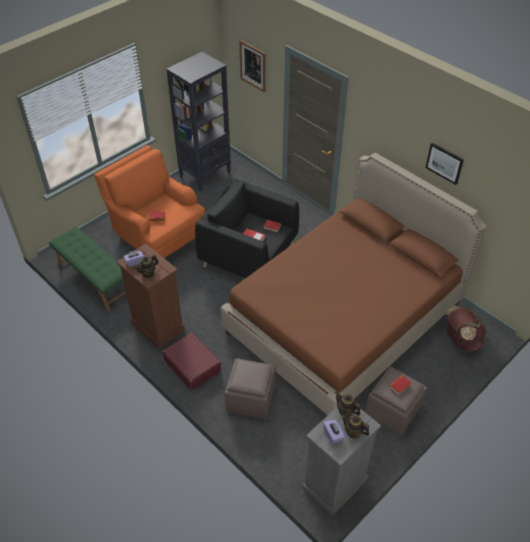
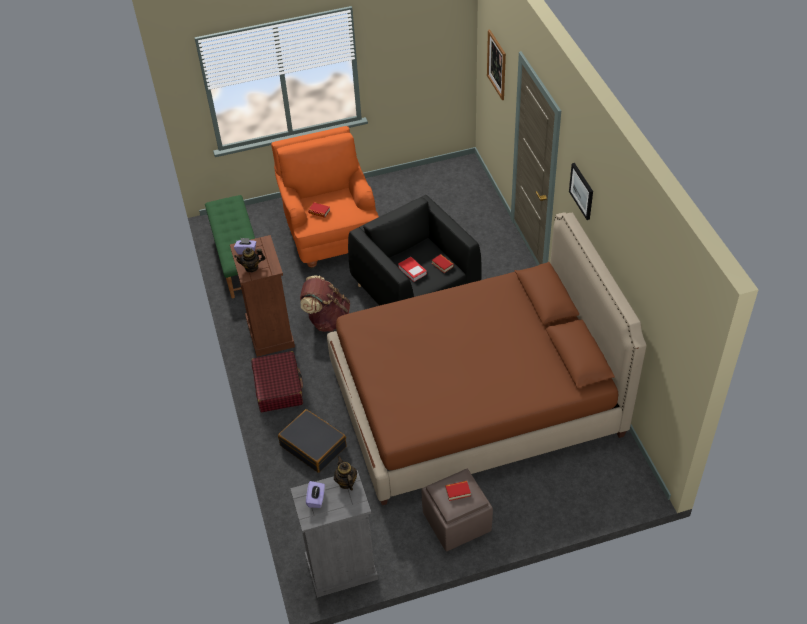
camera: 30 degrees right, 0 degrees up
(205, 174) = (429, 180): black bookcase -> none
(250, 399) = (313, 446): brown ottoman -> black suitcase
(353, 432) = (338, 505): teapot -> none
(444, 163) = (622, 250): picture -> picture (582, 191)
(460, 340) = (594, 479): brown backpack -> brown backpack (327, 320)

